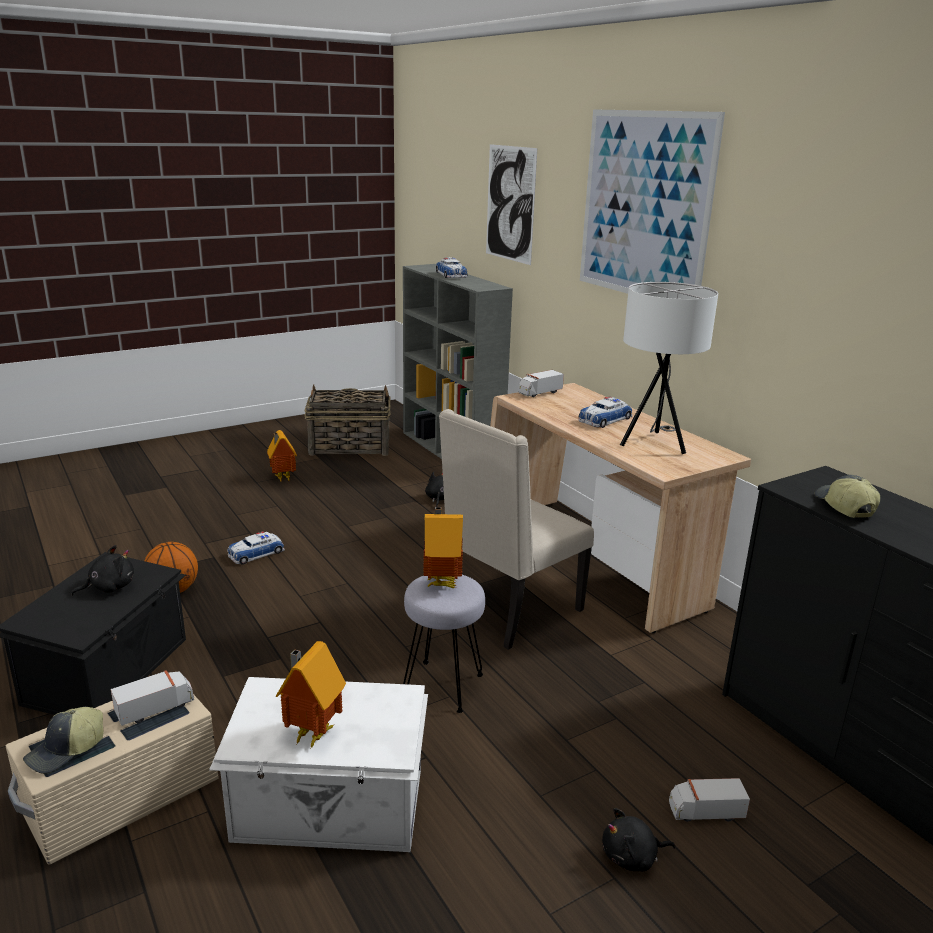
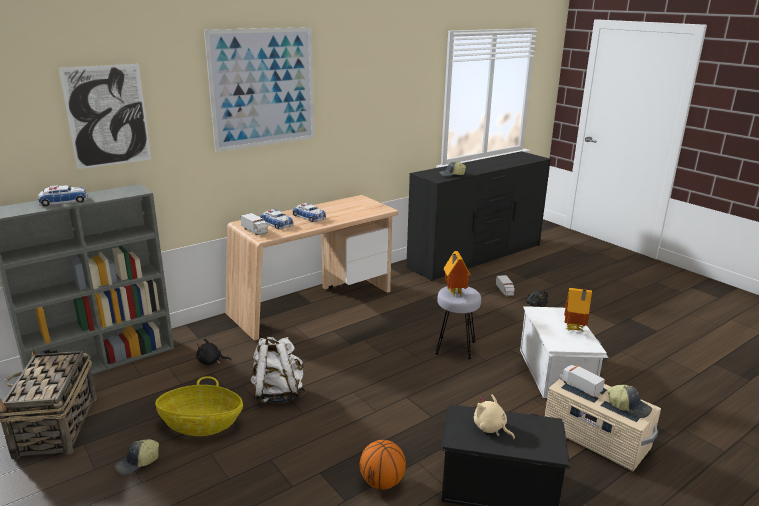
camera: 95 degrees left, 0 degrees up
(109, 587) = (491, 428): black plush toy -> beige plush toy
(256, 553) = (311, 447): toy car -> toy car (276, 223)
(282, 478) = (138, 463): toy house -> cap
(324, 500) = (201, 424): none -> basket
(361, 535) = (278, 394): none -> white backpack
(509, 611) = (377, 330): beige chair -> none
(655, 444) = (347, 209): white table lamp -> none

